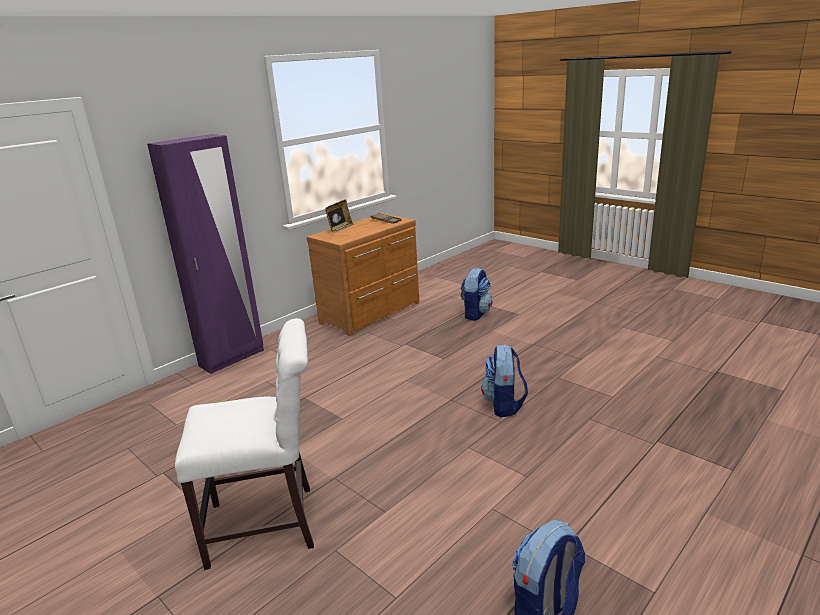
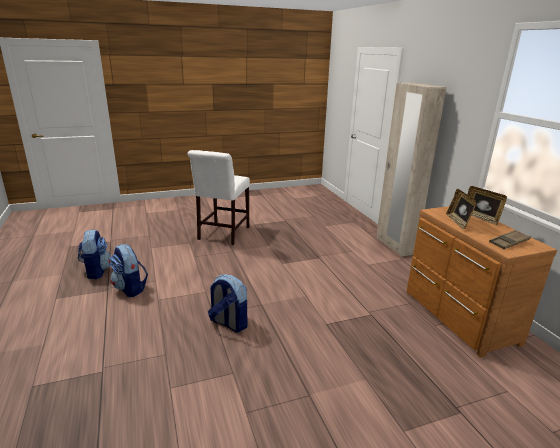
camera: 115 degrees right, 0 degrees up
(232, 358) = (395, 245): purple wardrobe -> beige wardrobe
(359, 233) = (458, 222): none -> picture frame
(475, 313) = (423, 389): backpack -> backpack (130, 288)

